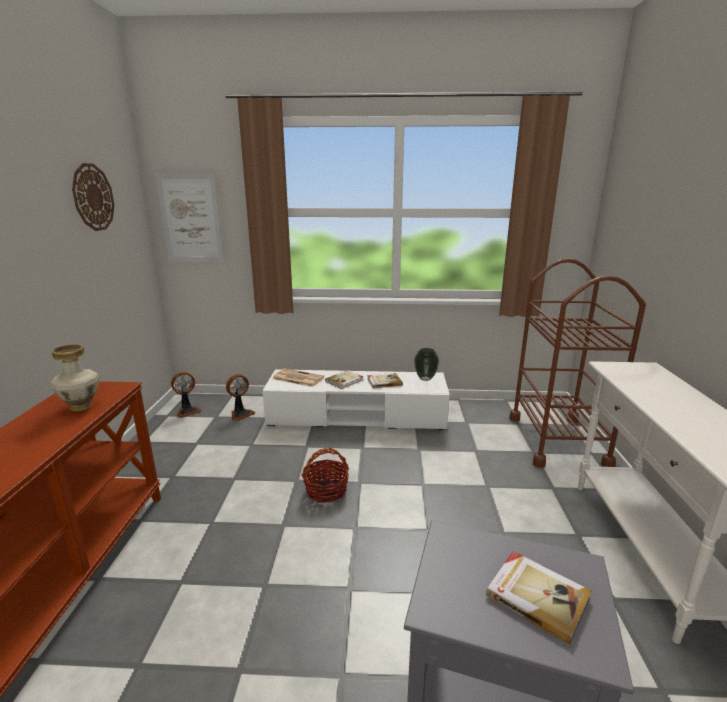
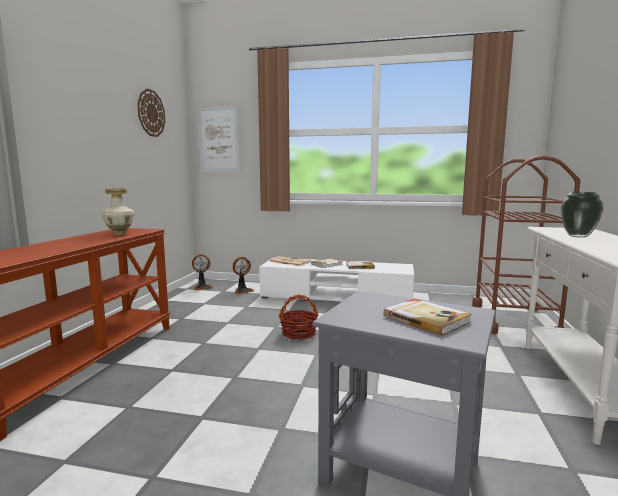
camera: 10 degrees right, 10 degrees down
(425, 379) = (396, 266): vase -> vase (578, 236)

